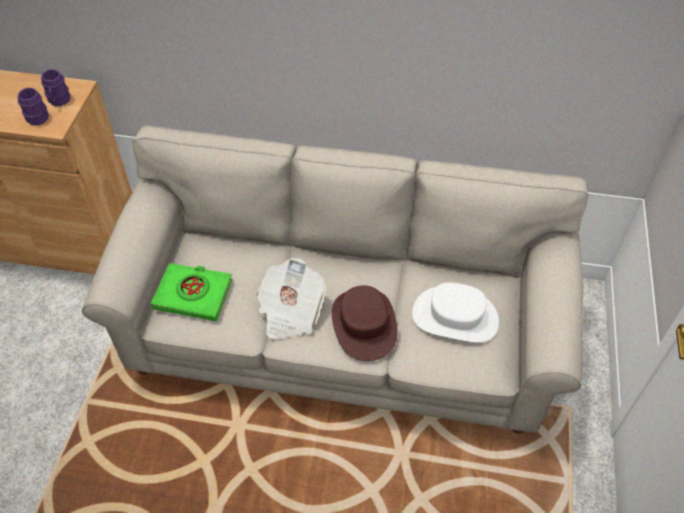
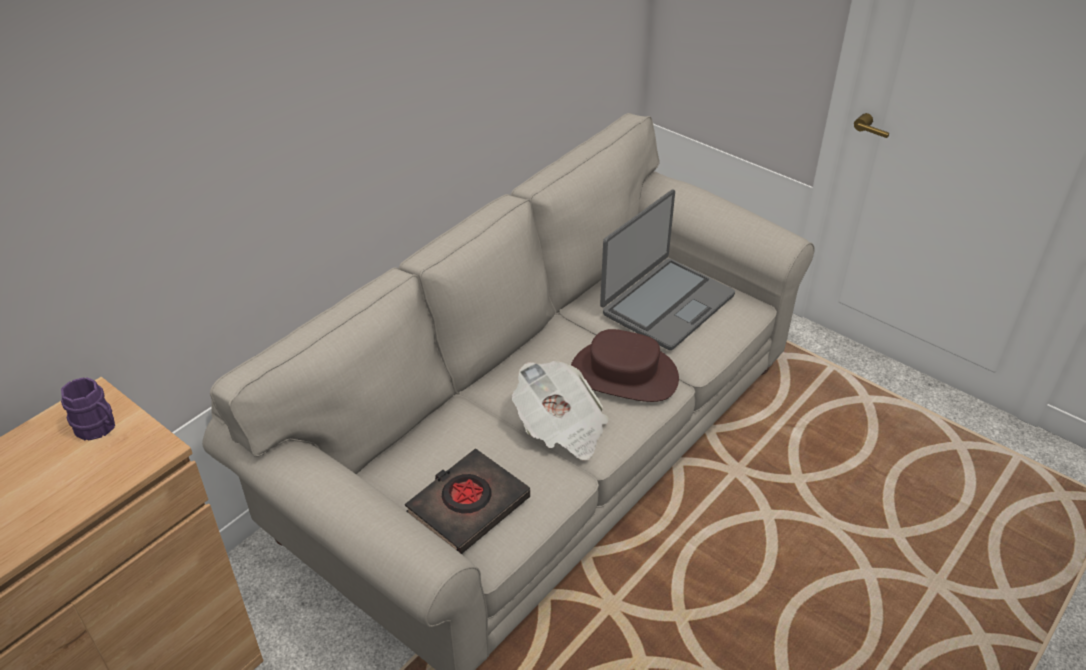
camera: 60 degrees left, 10 degrees down
(38, 115) = (104, 460): purple mug -> none
(193, 295) = (468, 506): green book -> black book
(455, 316) = (666, 304): white hat -> laptop

